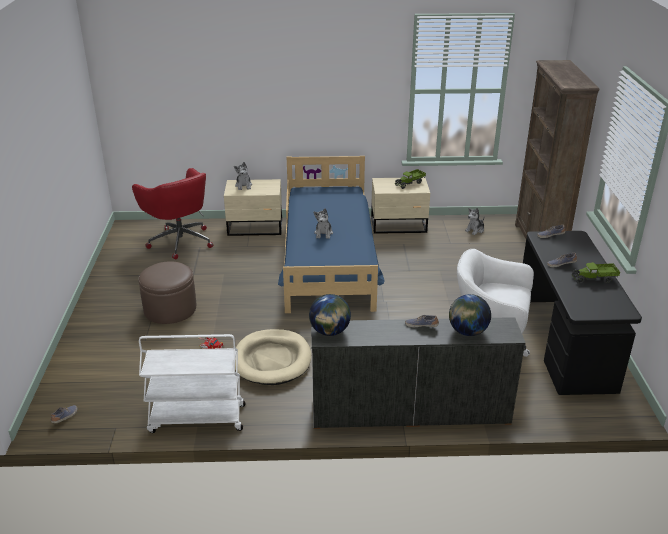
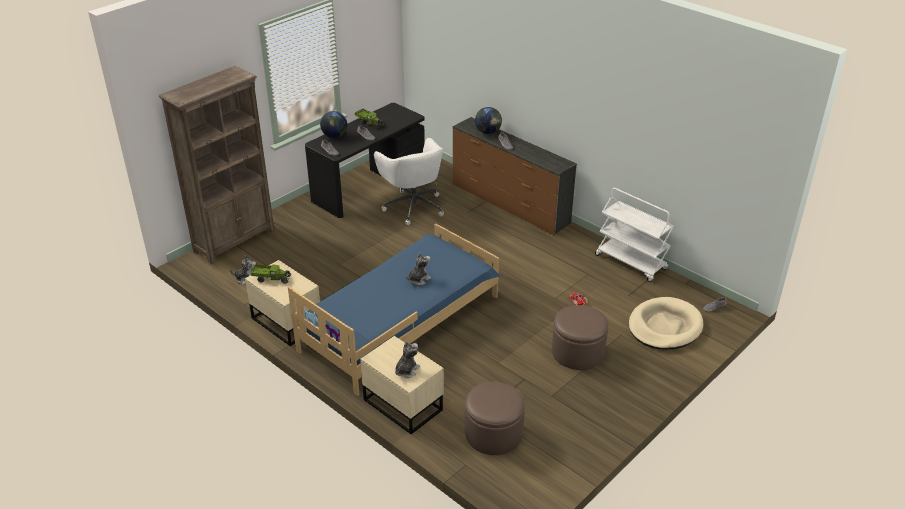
camera: 135 degrees left, 5 degrees up
(180, 241) = (493, 433): red office chair -> brown ottoman
(272, 360) = (548, 270): beige dog bed -> beige dog bed (664, 326)
(330, 331) = (556, 165): globe -> globe (334, 136)

